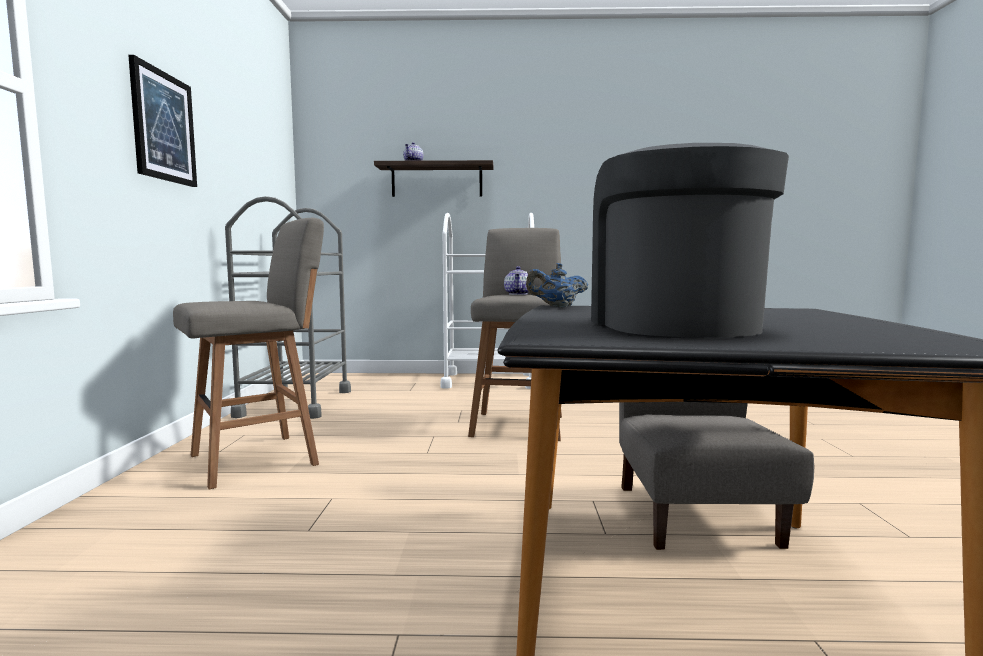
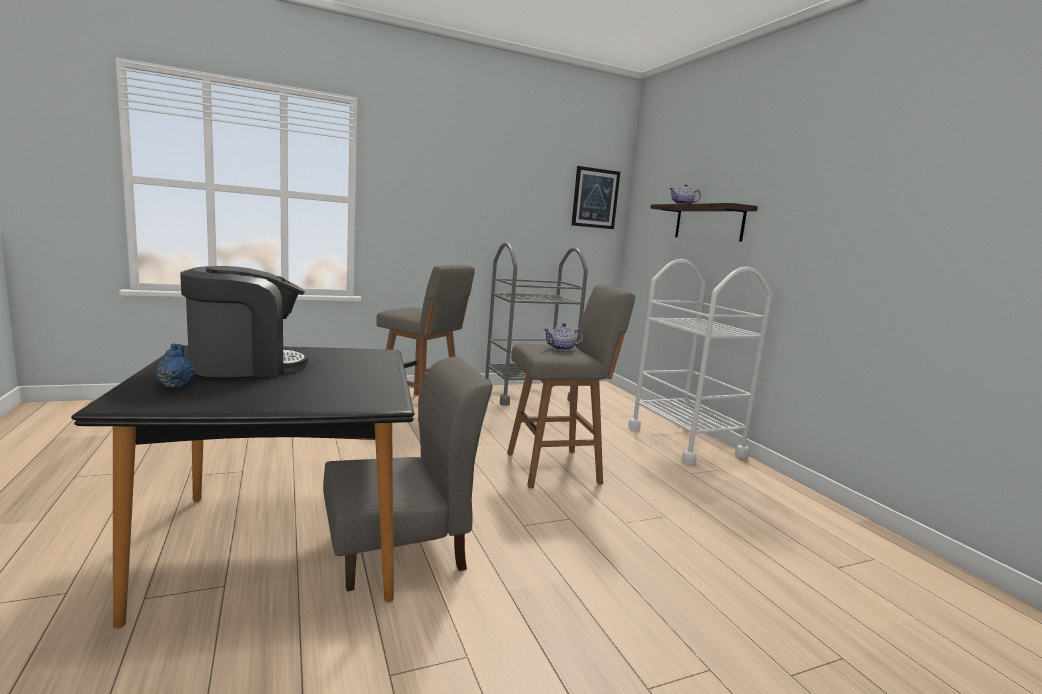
camera: 65 degrees right, 5 degrees up
(163, 127) = (449, 202): picture -> picture (595, 198)
(556, 307) = (378, 351): blue teapot -> blue teapot (176, 385)

